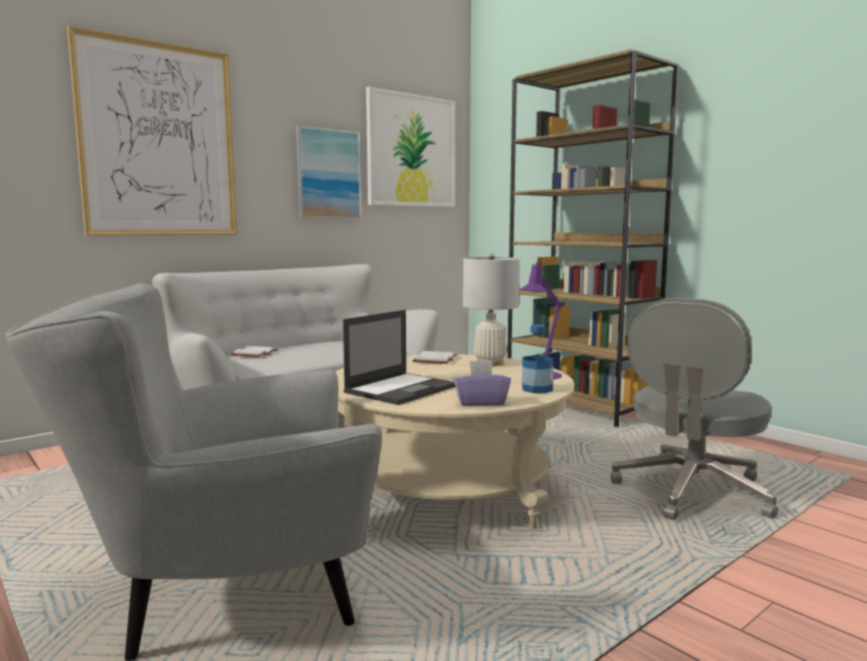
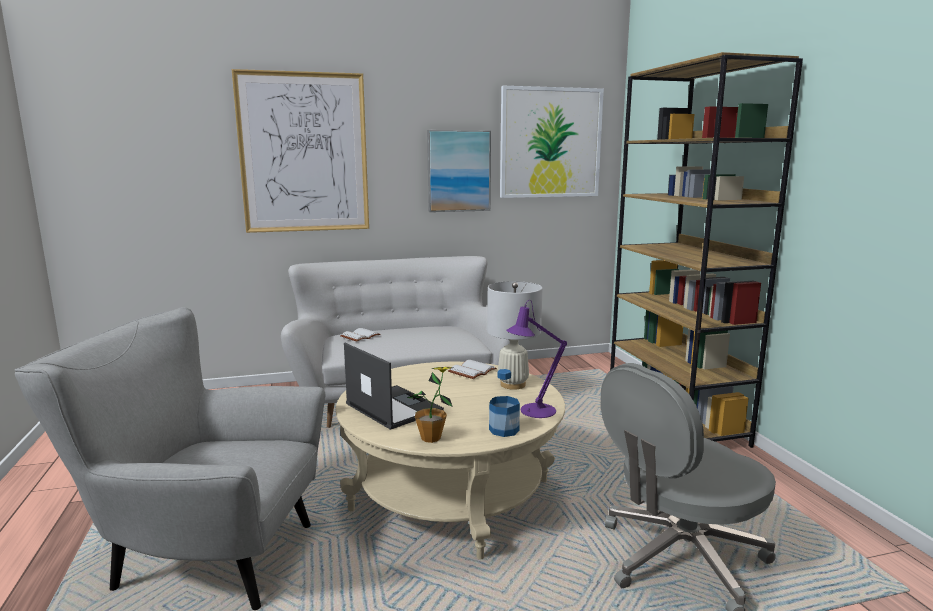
camera: 25 degrees right, 5 degrees up
(401, 389) = (392, 407): laptop -> laptop turned 105 degrees counterclockwise
(481, 402) = (431, 438): purple tissue box -> potted plant

